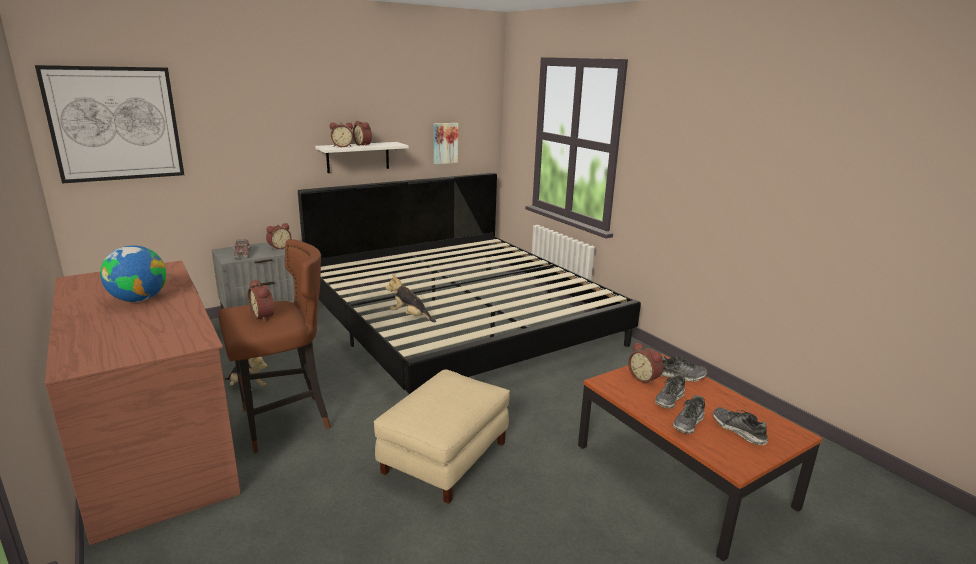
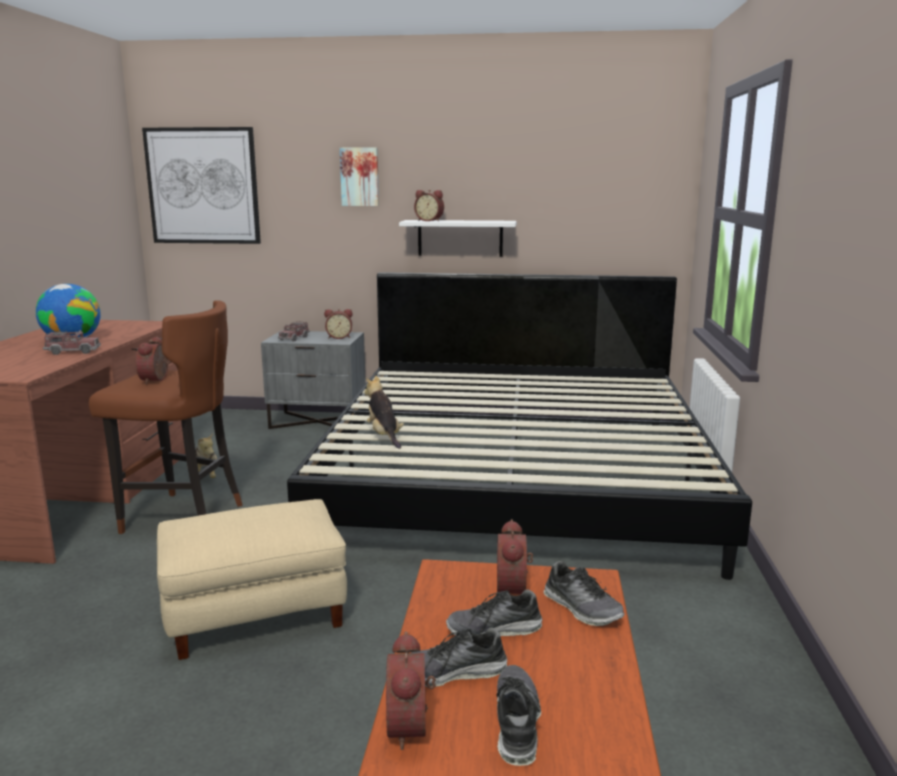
camera: 40 degrees right, 5 degrees down
(174, 309) = (73, 351): none -> toy truck
(364, 145) = (460, 221): alarm clock -> alarm clock (412, 727)
(445, 143) = (592, 226): picture -> picture (360, 177)

